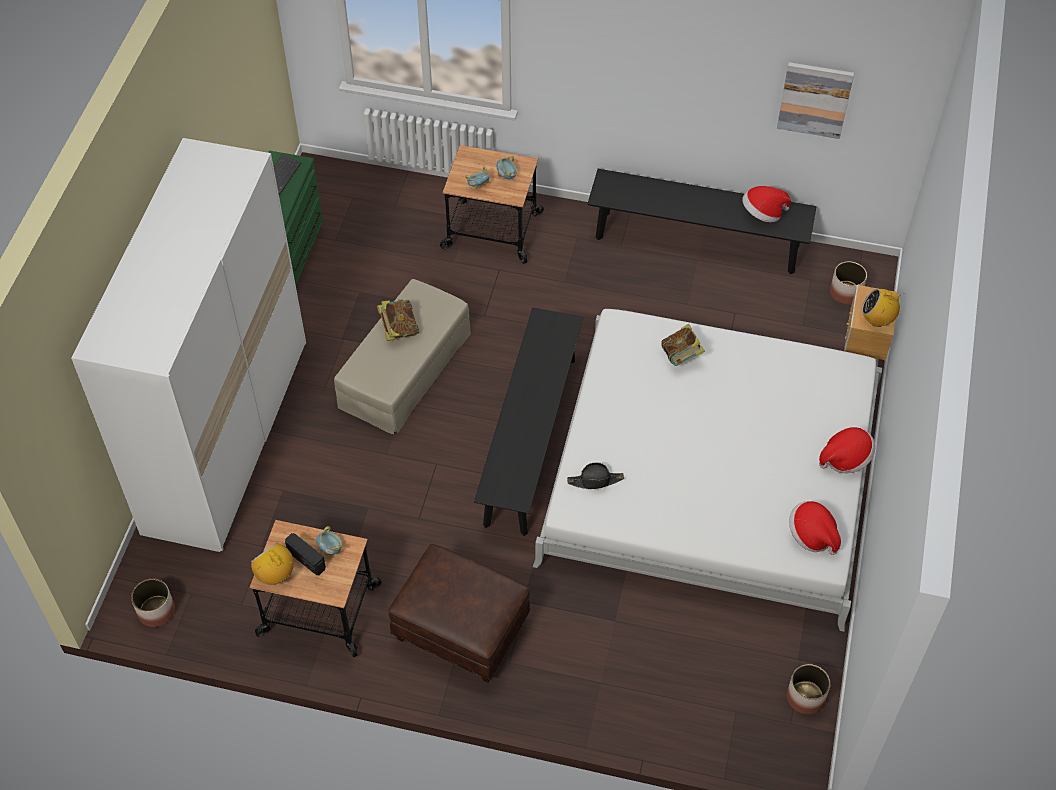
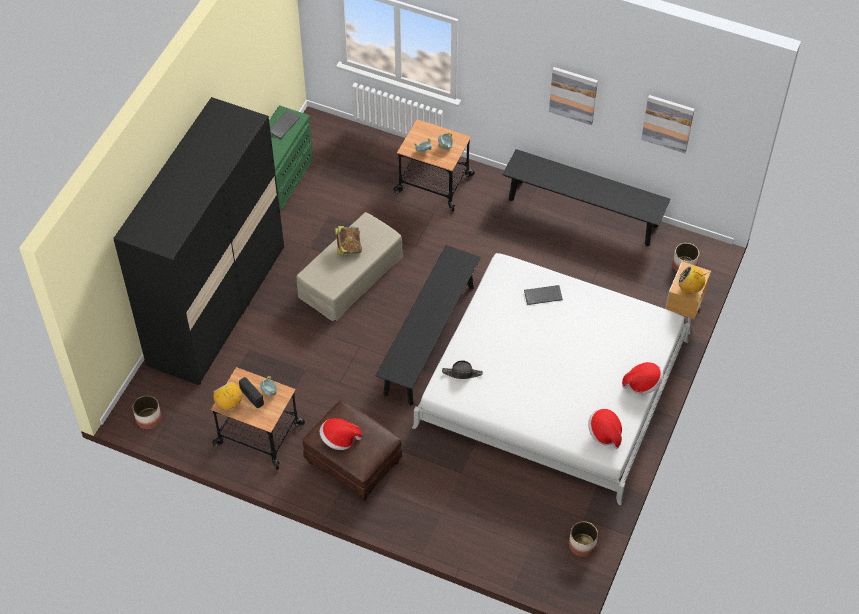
camera: 10 degrees right, 0 degrees up
(227, 435) = (217, 305): white wardrobe -> black wardrobe
(679, 79) = (573, 95): none -> picture
(681, 356) = (543, 295): book -> keyboard
(763, 213) = (629, 199): hat -> hat (339, 439)

